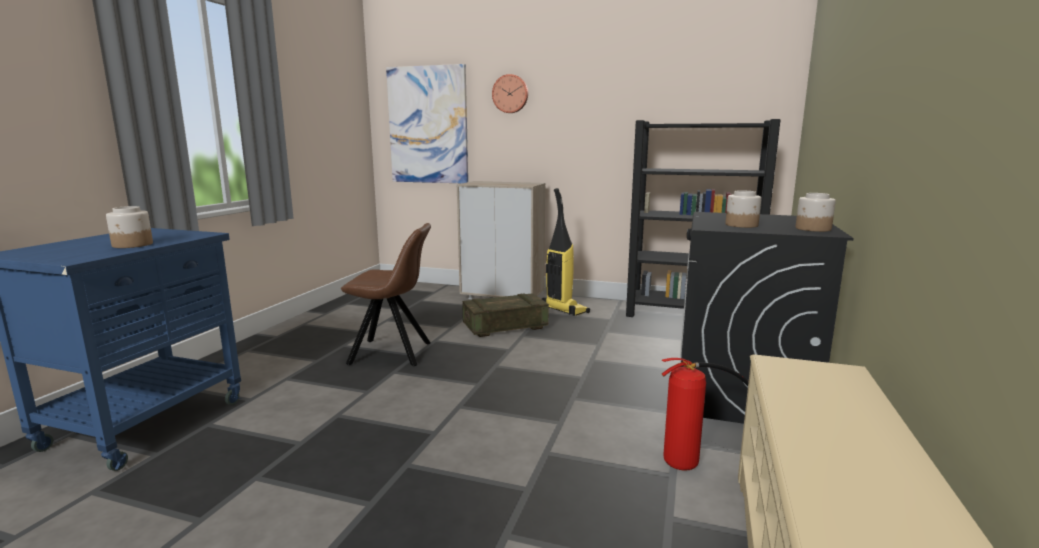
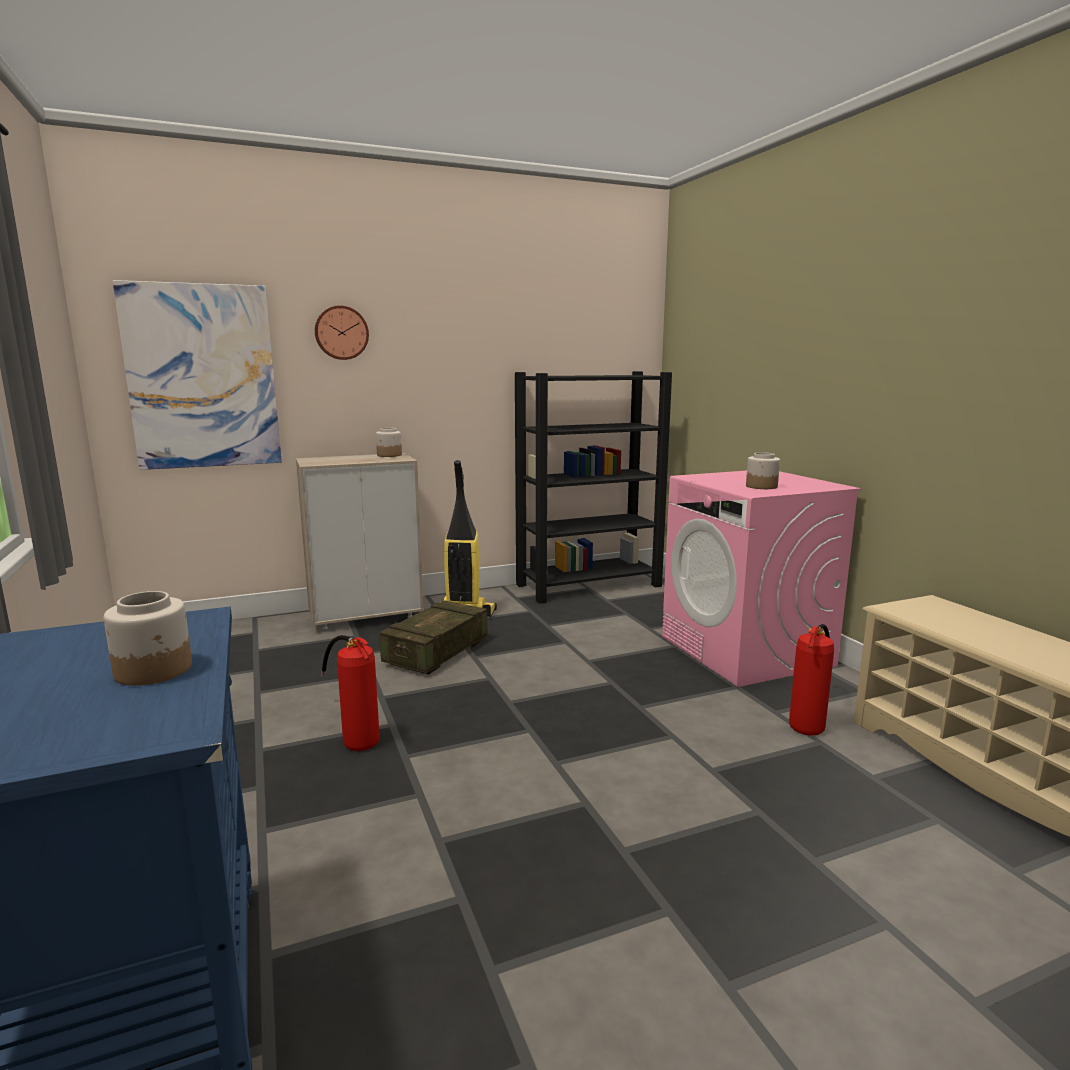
camera: 40 degrees left, 0 degrees up
(391, 353) = (354, 734): brown chair -> fire extinguisher
(741, 394) = (746, 651): black washing machine -> pink washing machine
(813, 229) = (813, 483): jar -> jar (389, 455)

